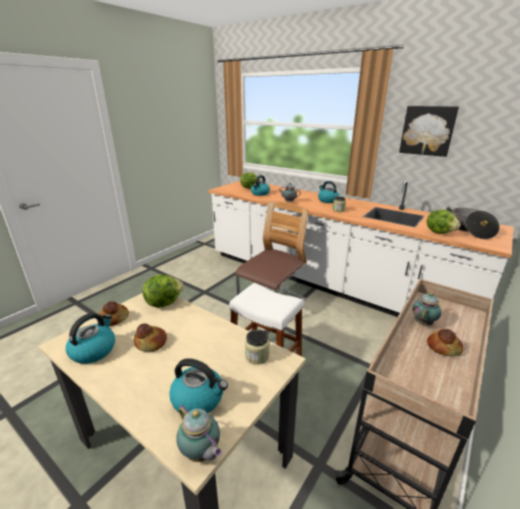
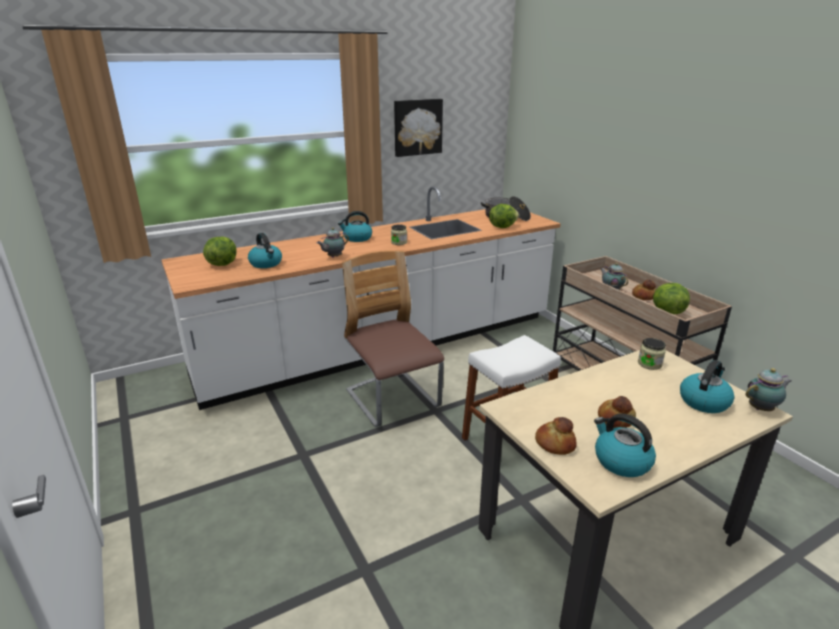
camera: 65 degrees left, 0 degrees up
(163, 302) = (531, 402): lettuce -> lettuce (667, 311)

